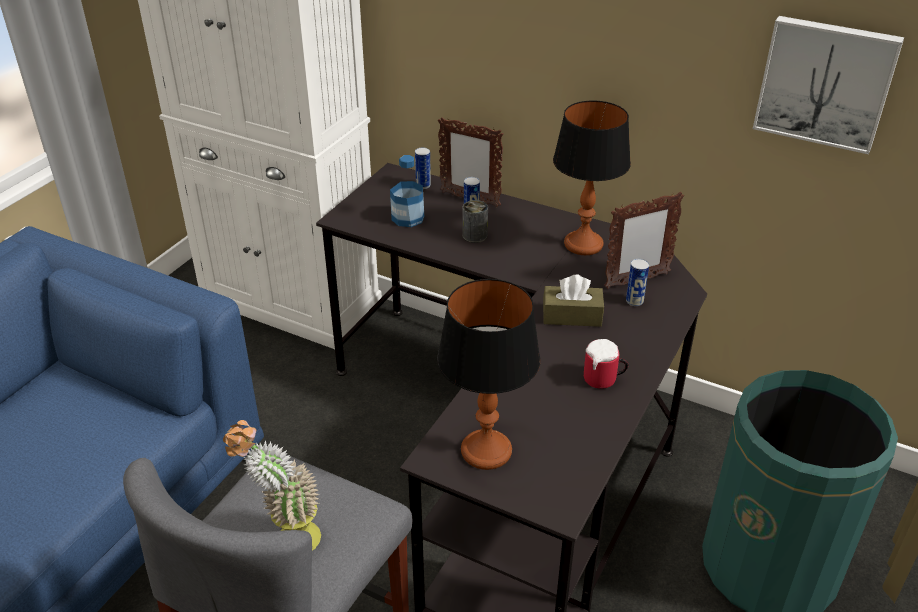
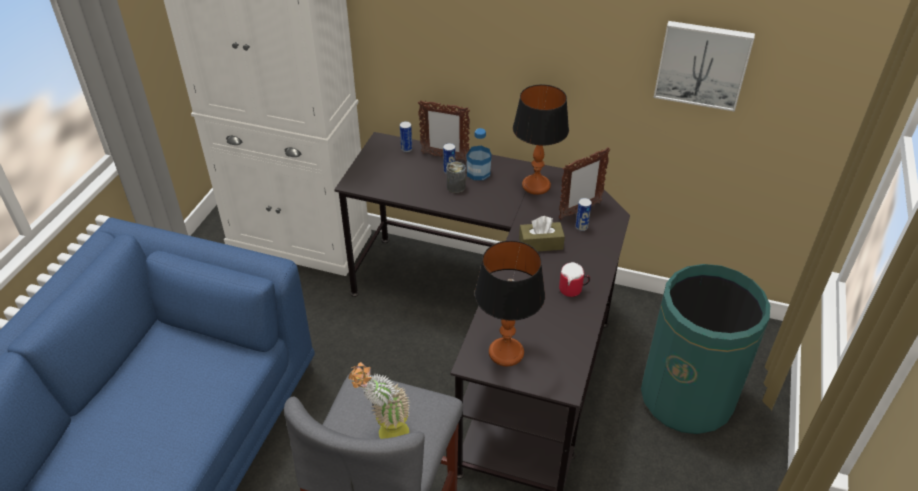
camera: 10 degrees left, 5 degrees up
(408, 218) = (402, 178): bottle -> bottle (478, 173)

